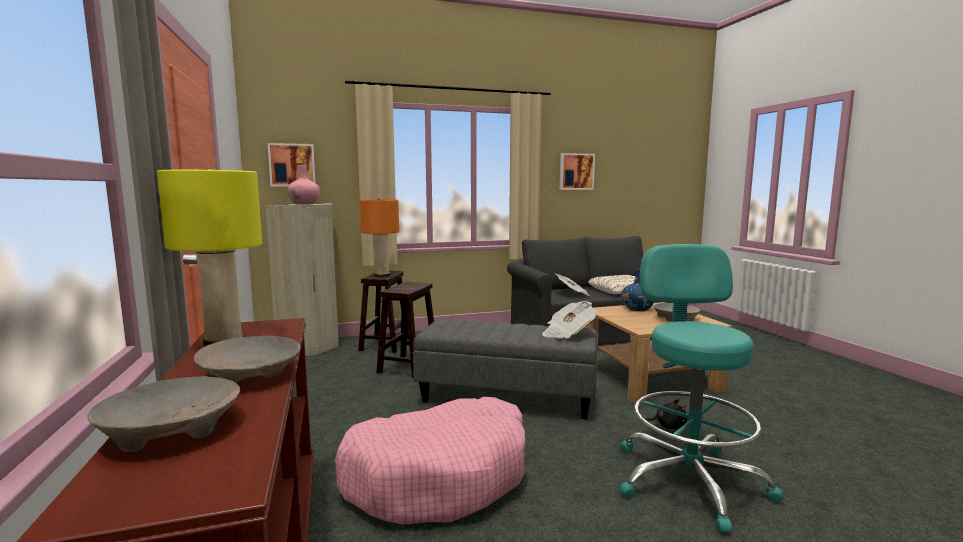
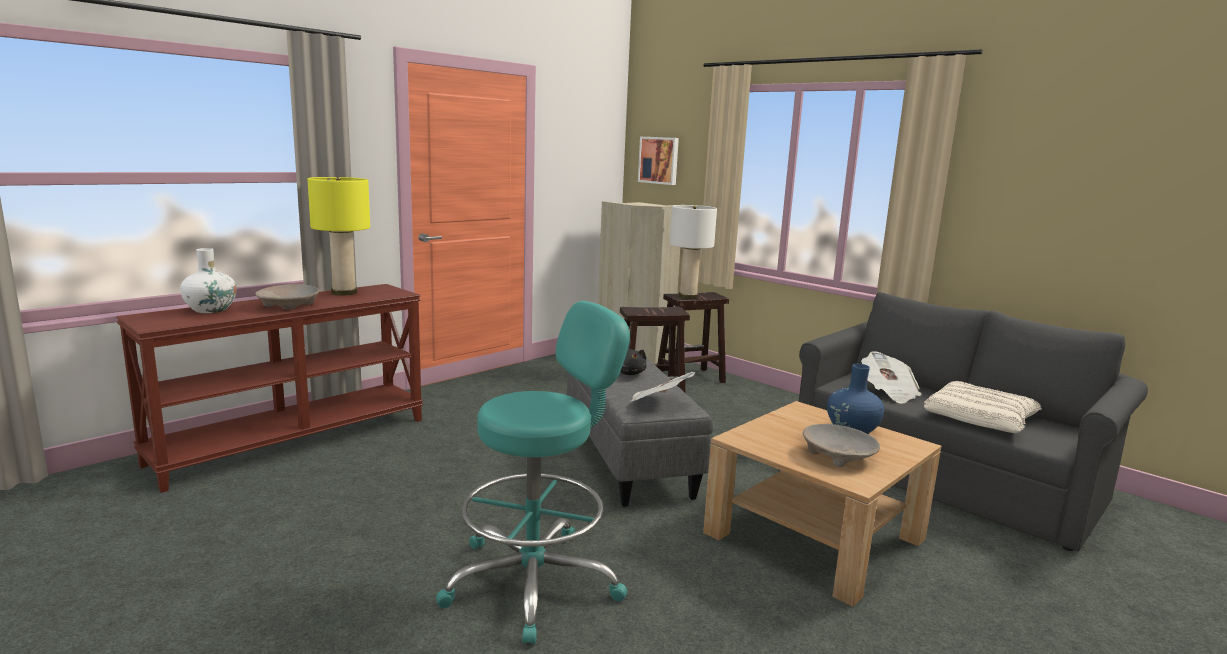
camera: 60 degrees right, 5 degrees up
(171, 429) = (211, 310): beige bowl -> white vase
(304, 204) = (639, 203): pink vase -> none
(382, 276) = (688, 296): orange table lamp -> white table lamp
(439, 476) = (451, 460): pink dog bed -> none
(576, 171) = (1035, 191): picture -> none
(668, 426) = (661, 561): black plush toy -> black plush toy (629, 373)

